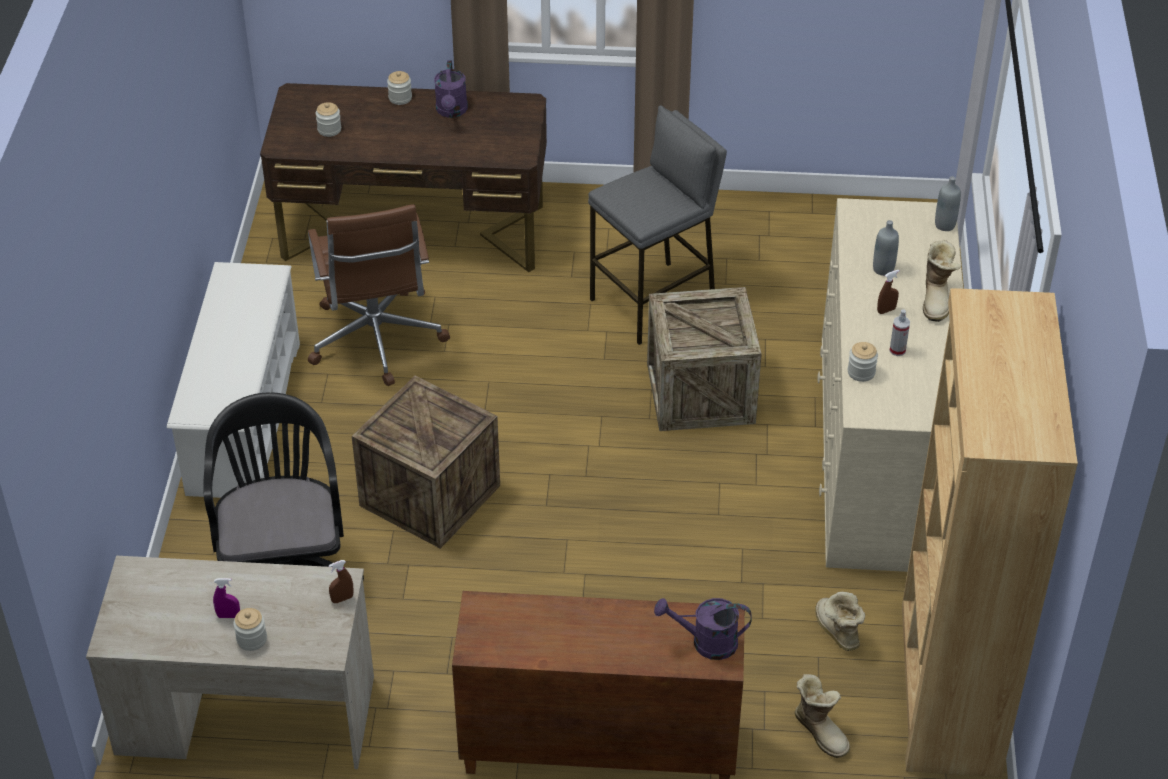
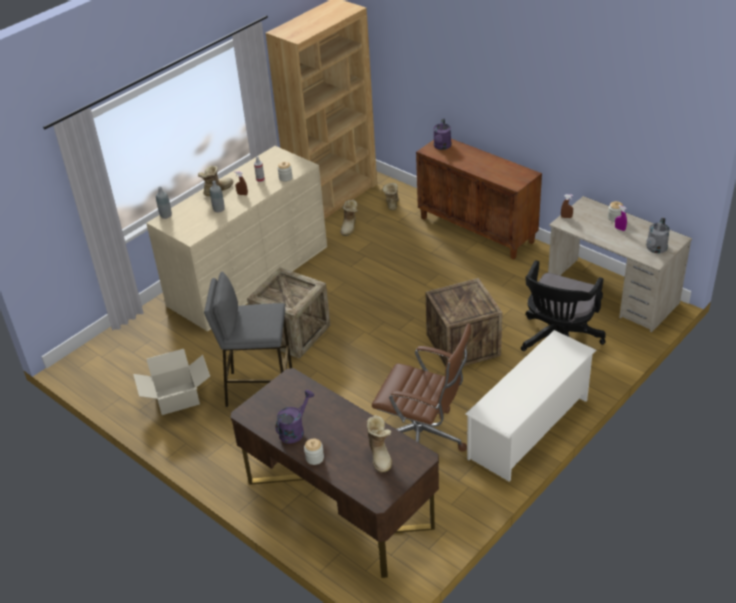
camera: 140 degrees left, 5 degrees down
(142, 597) = (655, 249): none -> grey watering can
(329, 130) = (380, 455): jar -> boot
(376, 341) = (422, 439): brown office chair -> brown office chair turned 90 degrees clockwise
(706, 643) = (442, 147): purple watering can -> purple watering can turned 60 degrees clockwise
(742, 244) = (177, 398): none -> cardboard box

